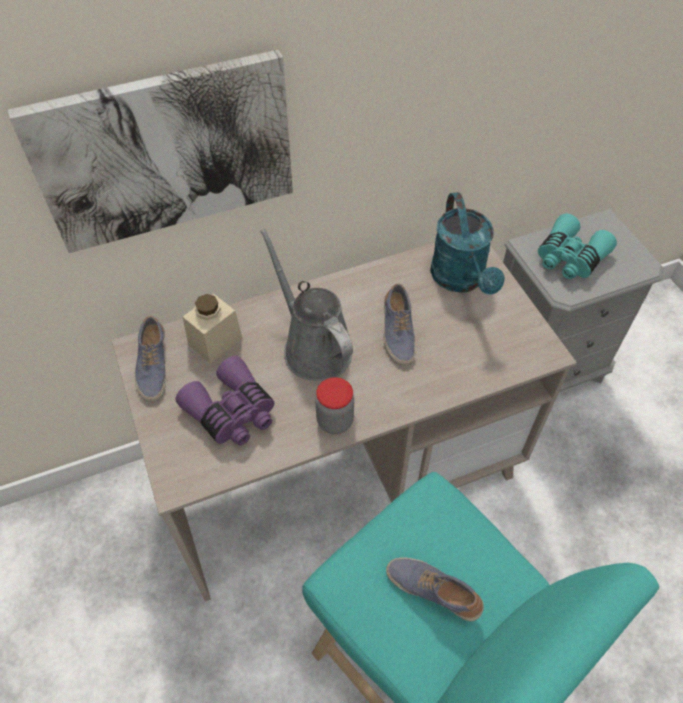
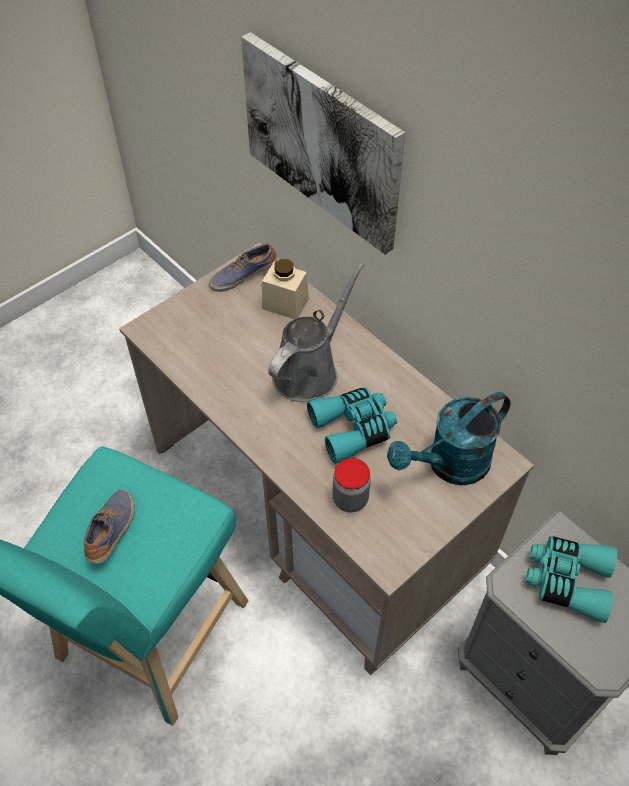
camera: 70 degrees right, 0 degrees up
(232, 412) = (220, 339): purple binoculars -> none
(335, 421) = (238, 409): jar -> jar (350, 499)
(397, 333) = (353, 428): shoe -> turquoise binoculars

